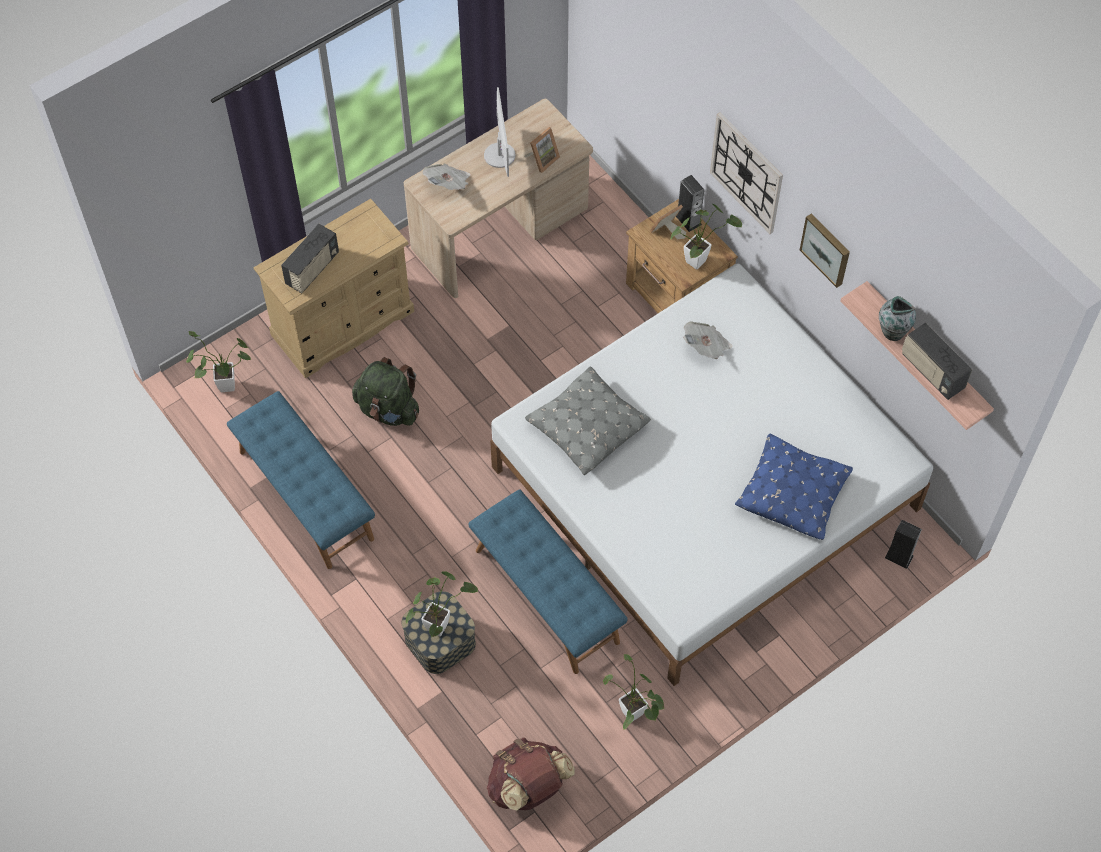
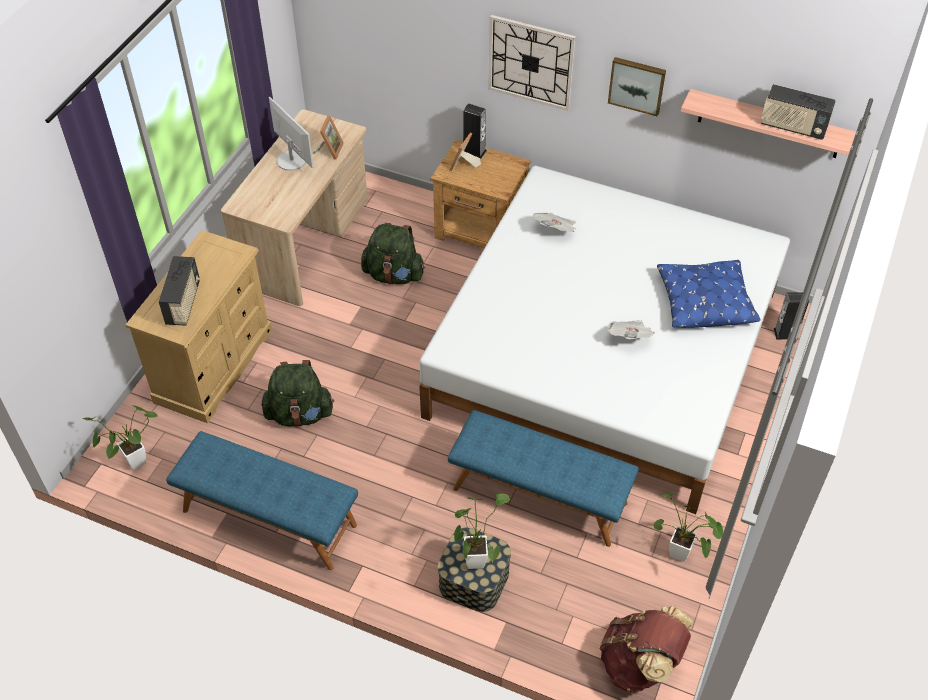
camera: 30 degrees left, 10 degrees down
(448, 184) = (262, 196): newspaper -> newspaper (629, 337)
(561, 306) = (394, 275): none -> green backpack
(586, 426) = (504, 328): grey pillow -> none
(699, 259) = (502, 173): potted plant -> none
(892, 331) = (739, 113): vase -> none

